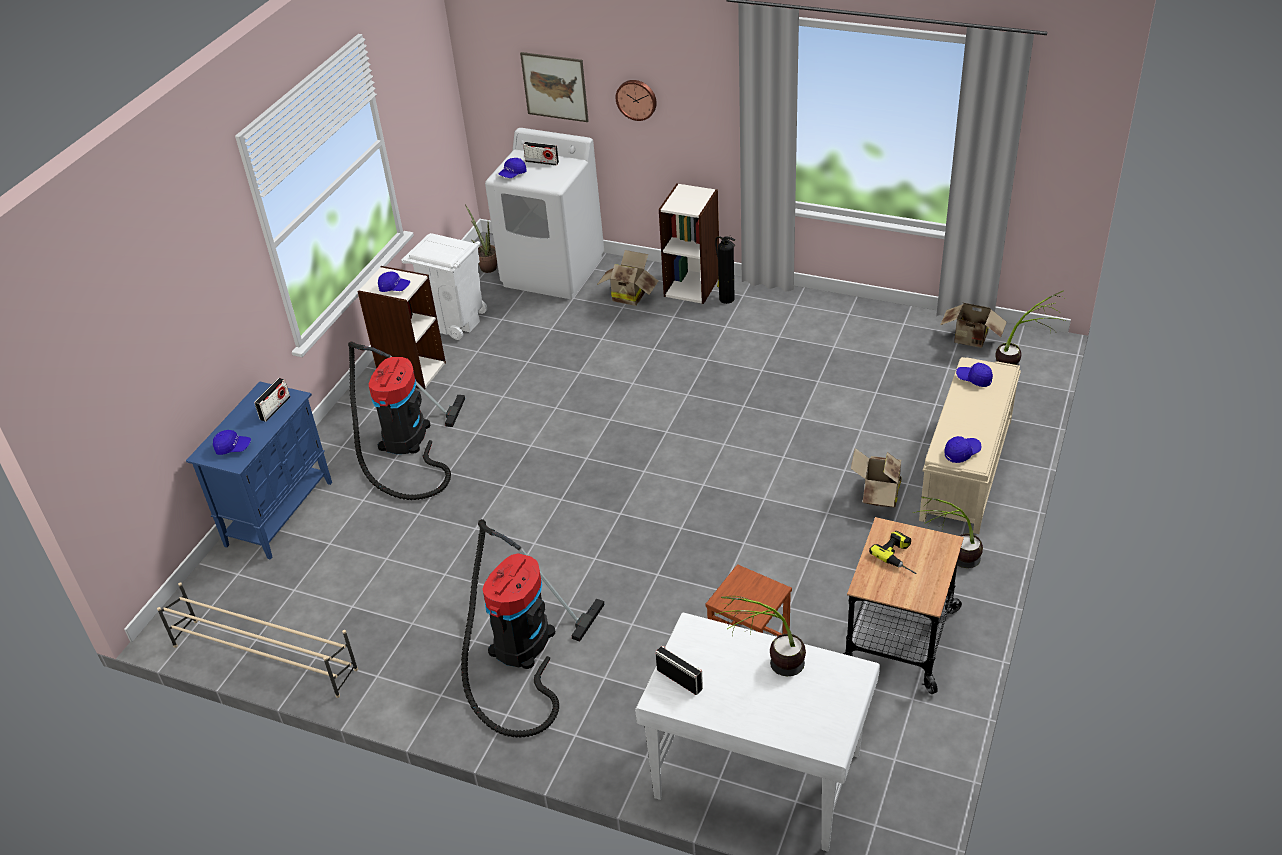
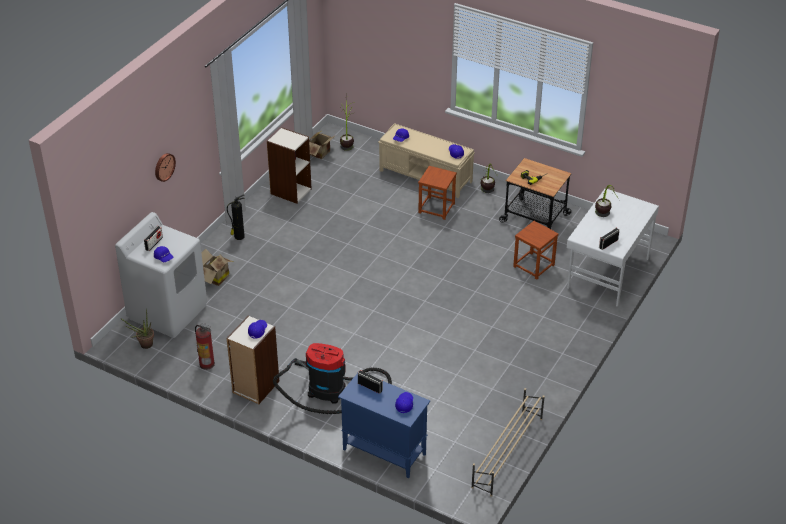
camera: 85 degrees left, 0 degrees up
(455, 322) = (207, 364): white trash can -> fire extinguisher
(520, 649) = (519, 346): vacuum cleaner -> none
(555, 87) = (125, 199): picture -> none
(692, 286) = (217, 249): bookcase -> bookcase (290, 191)
(877, 496) = (436, 208): cardboard box -> brown stool

